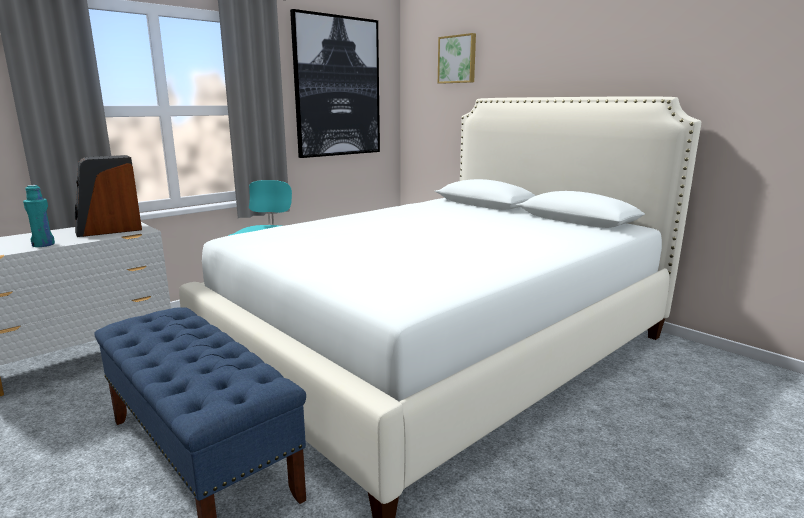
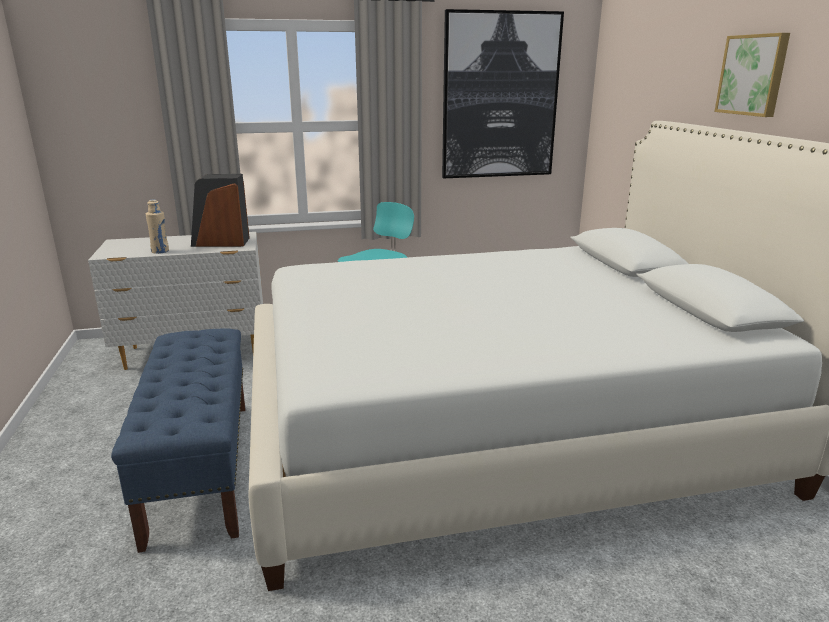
camera: 30 degrees right, 5 degrees up
(43, 245) = (160, 251): turquoise bottle -> beige bottle
(457, 59) = (649, 63): picture -> picture (753, 75)

